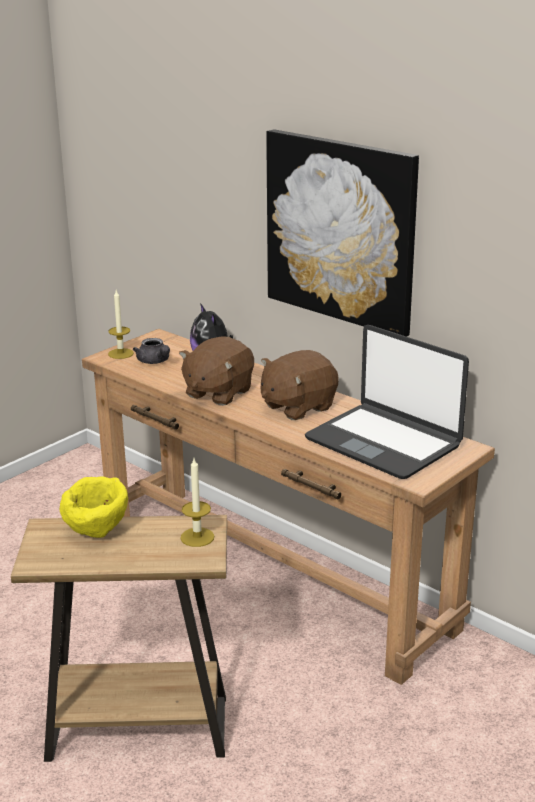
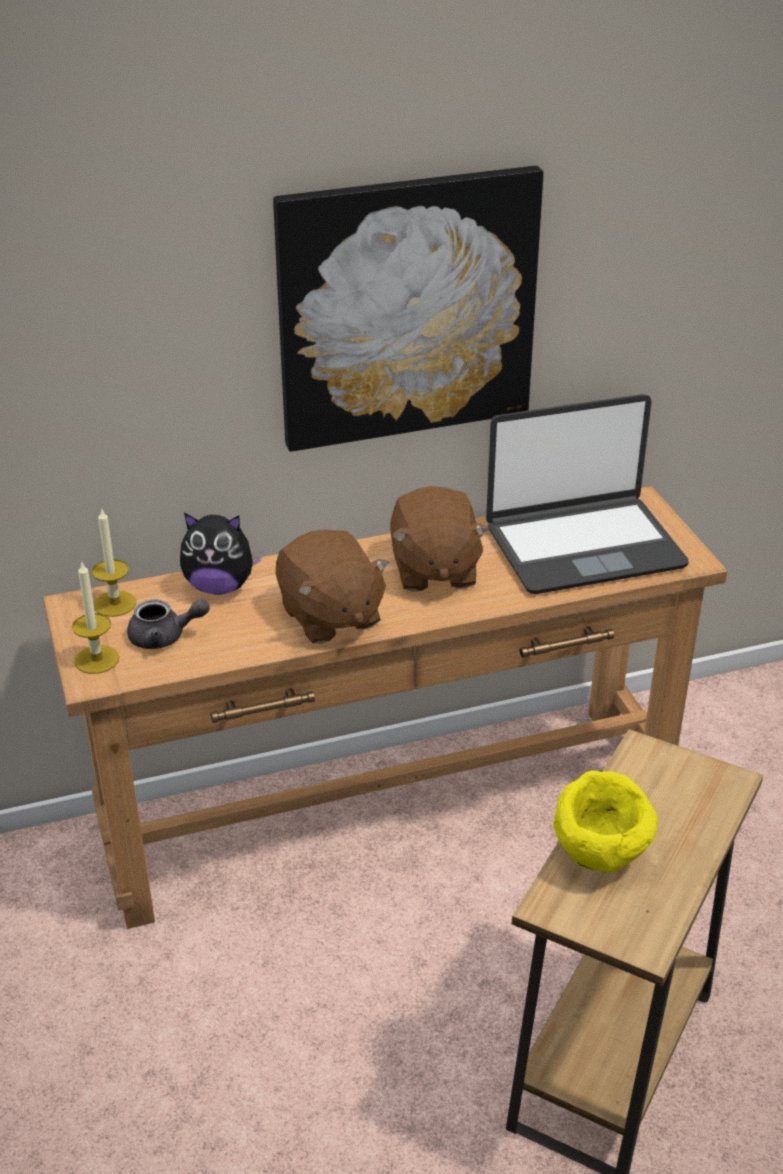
camera: 60 degrees left, 10 degrees up
(197, 537) = (671, 771): candle -> candle (115, 603)

